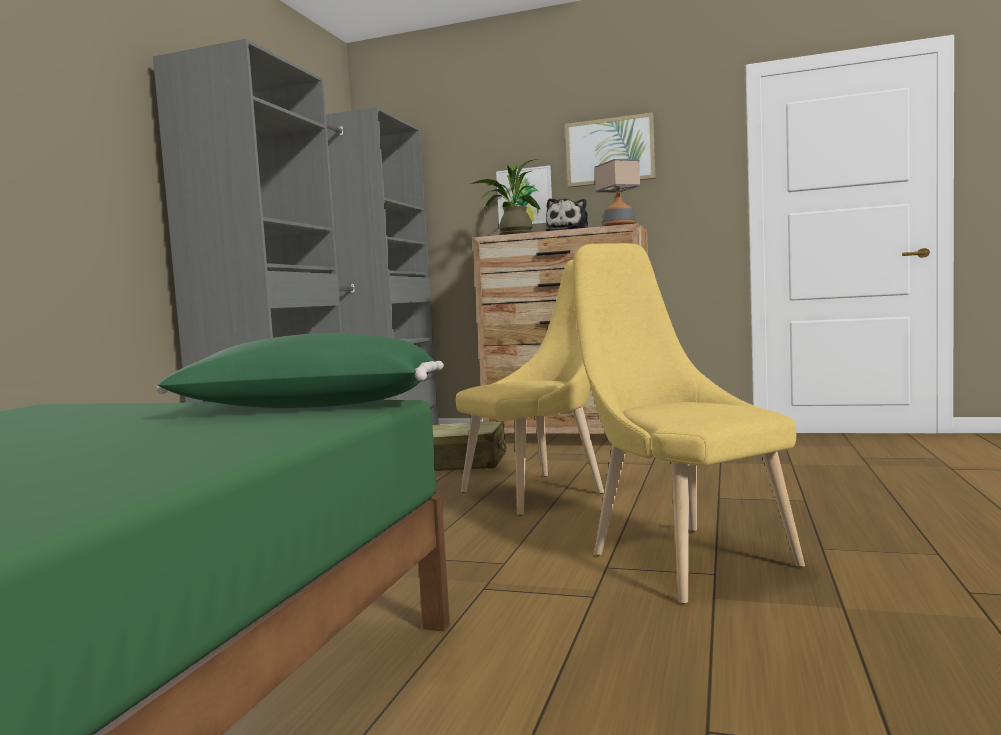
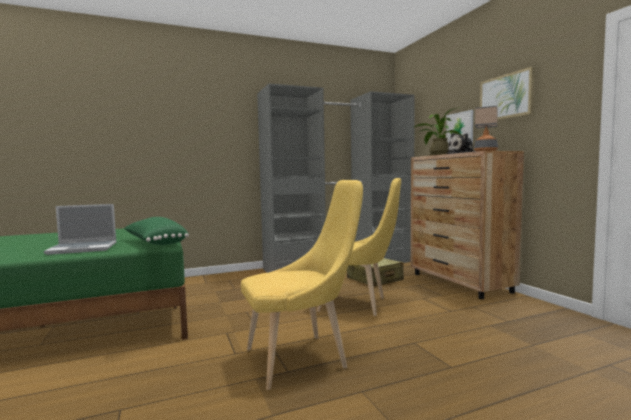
camera: 50 degrees right, 0 degrees up
(182, 443) = (84, 248): none -> laptop
(682, 557) = (302, 358): yellow chair -> yellow chair turned 45 degrees clockwise

